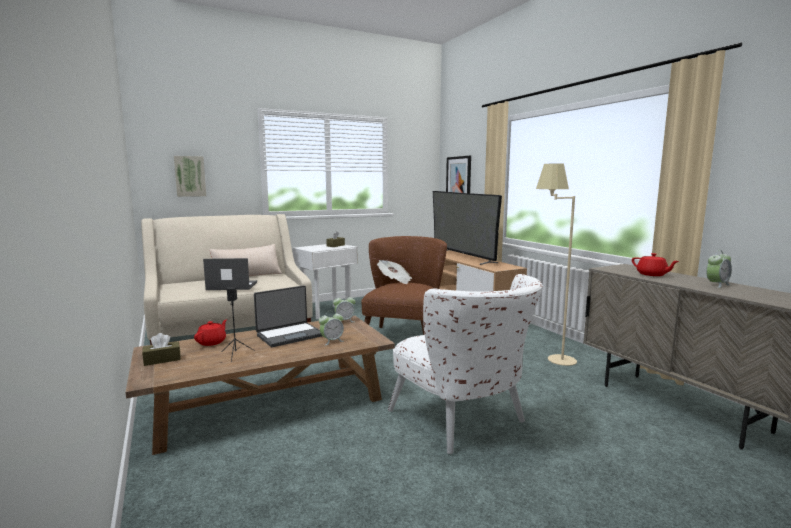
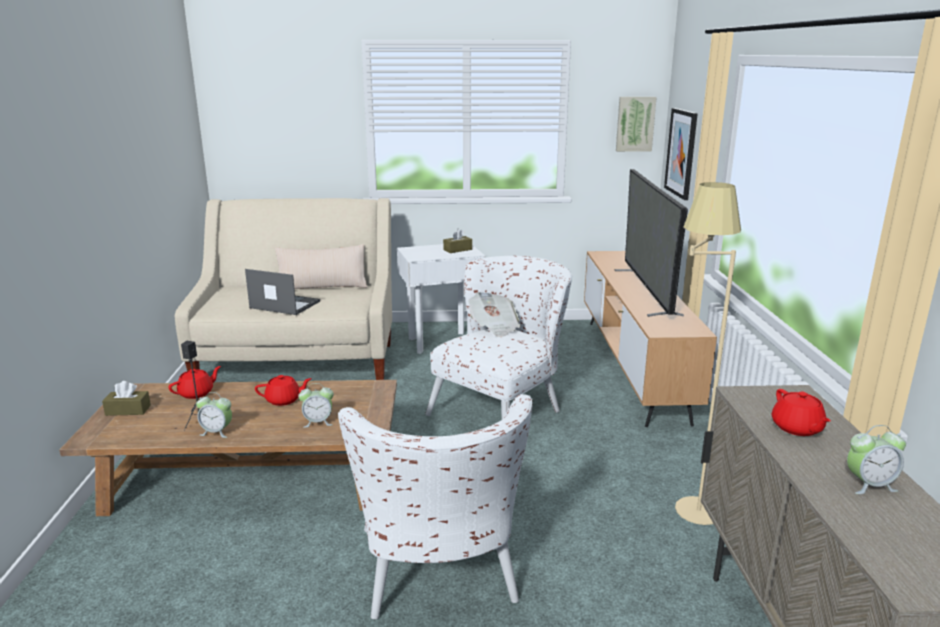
camera: 25 degrees right, 10 degrees up
(190, 176) = (272, 141): picture -> picture (635, 124)
(289, 335) = (284, 400): laptop -> red teapot
(344, 321) = (371, 388): alarm clock -> alarm clock (217, 432)
(404, 336) = (503, 409): brown armchair -> white armchair

